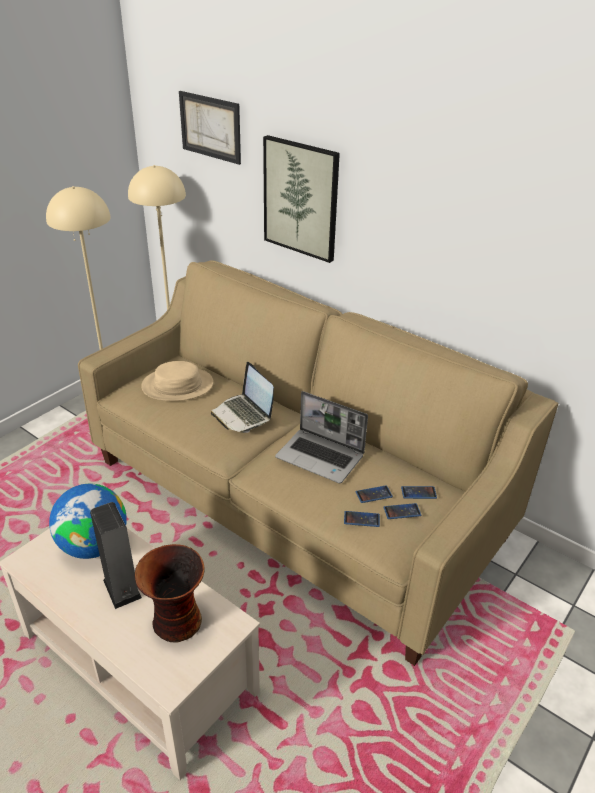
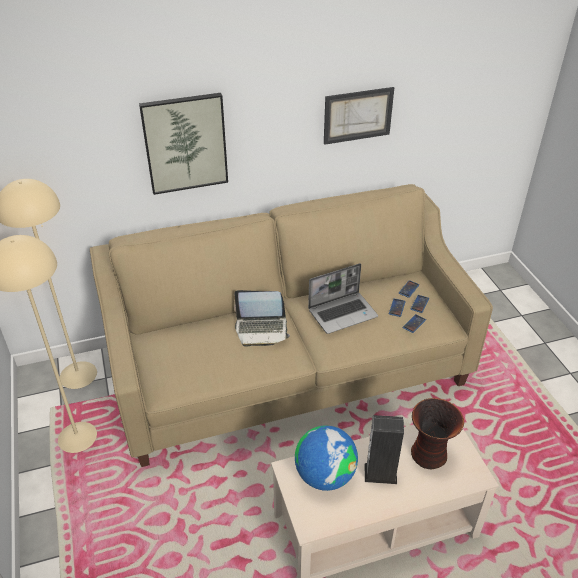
camera: 55 degrees left, 5 degrees up
(177, 385) = (188, 350): beige hat -> none
(210, 127) = (61, 119): picture -> picture (358, 115)

